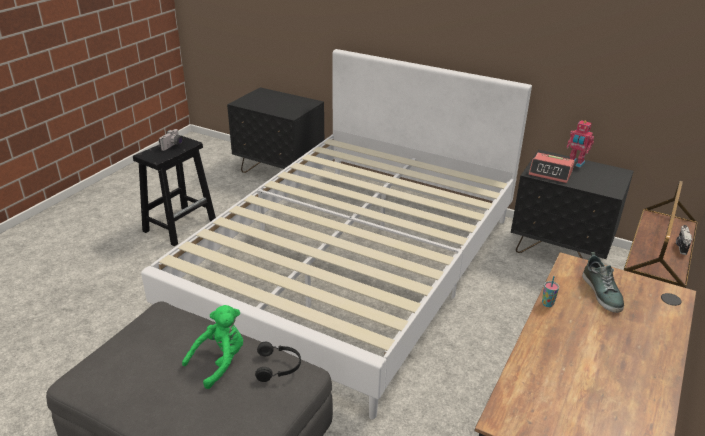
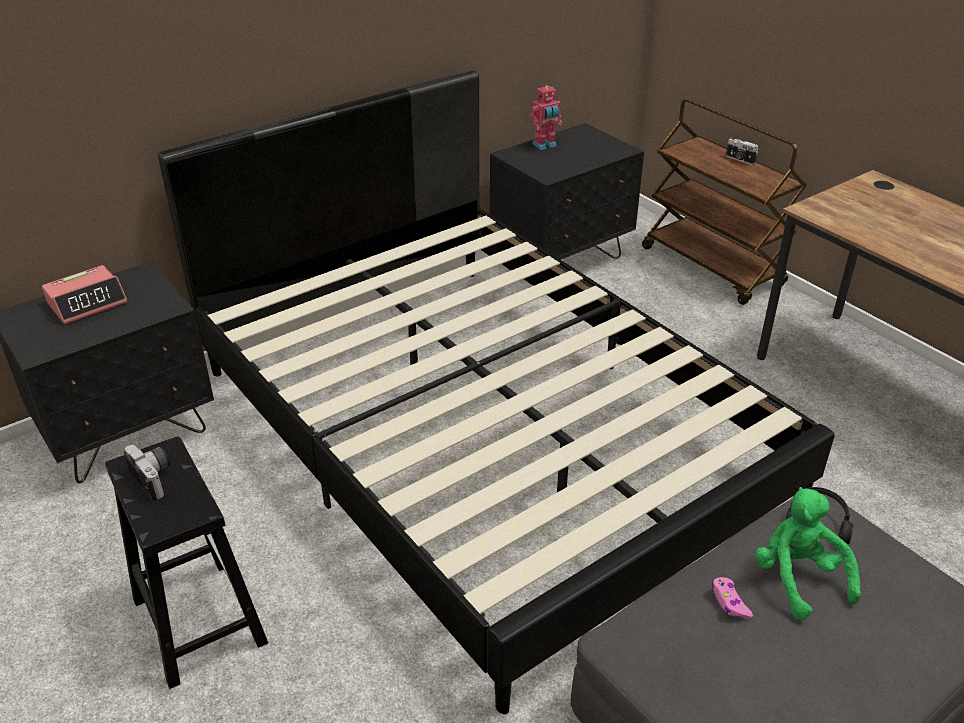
camera: 65 degrees left, 5 degrees up
(190, 337) = (729, 602): none -> pink game controller
(352, 266) = (482, 433): white bed -> black bed
(547, 304) = (880, 246): cup -> none
(550, 173) = (557, 166): alarm clock -> alarm clock (87, 303)
(602, 292) = (866, 212): shoe -> none

